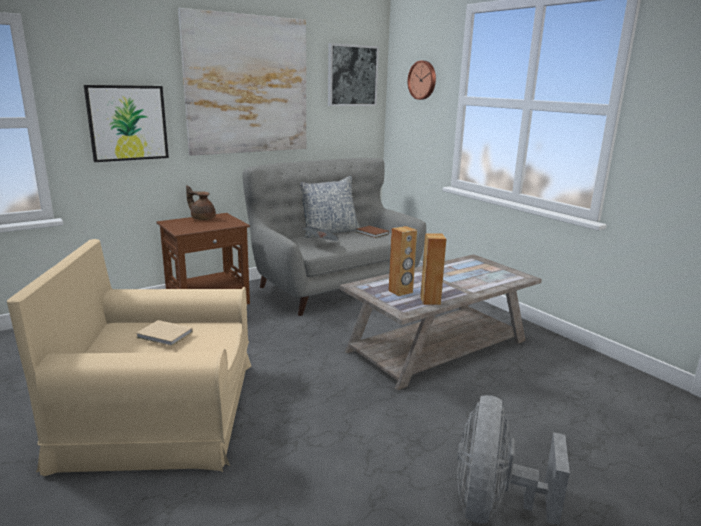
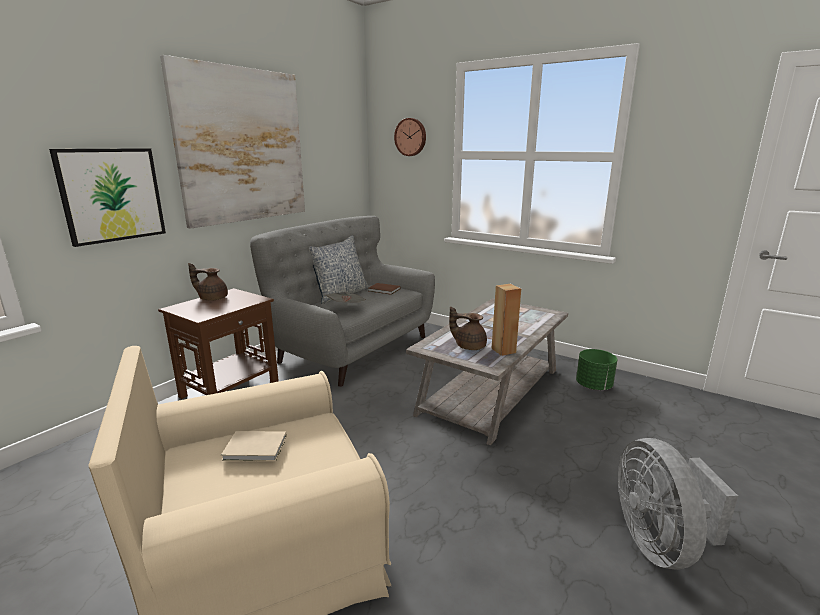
camera: 20 degrees left, 0 degrees up
(352, 75) = (338, 134): picture -> none
(400, 292) = (469, 346): brown speaker -> brown teapot
(555, 363) = (594, 386): none -> green planter

